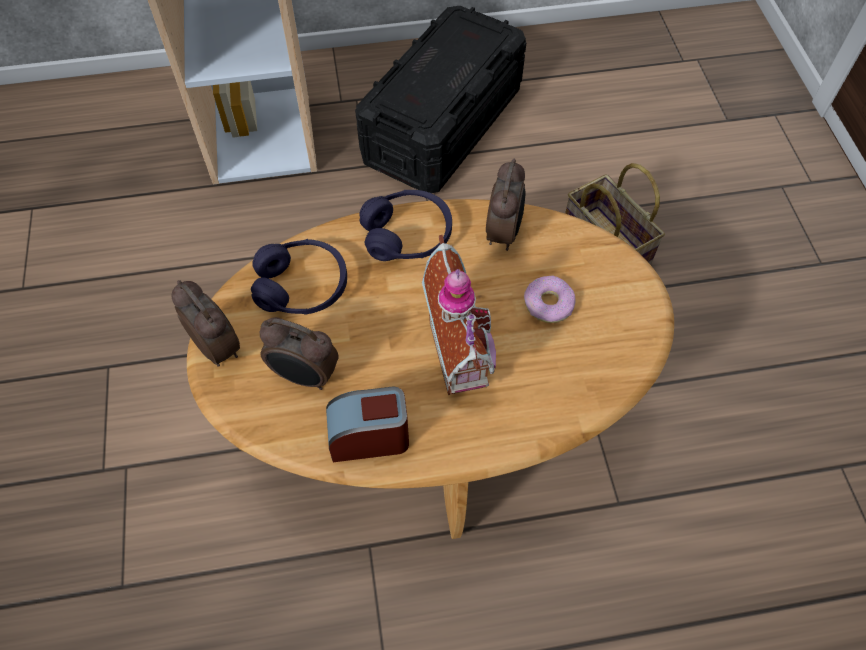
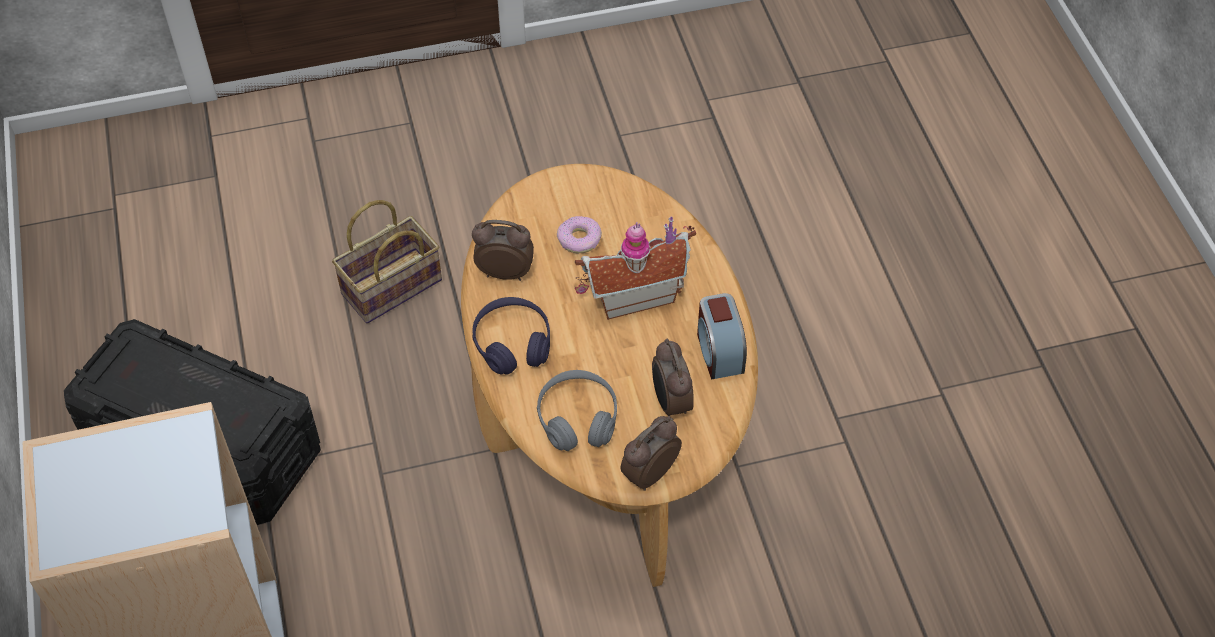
camera: 95 degrees left, 5 degrees down
(302, 286) = (577, 418): purple headphones -> grey headphones
(305, 376) = (670, 403): alarm clock -> alarm clock turned 150 degrees clockwise

